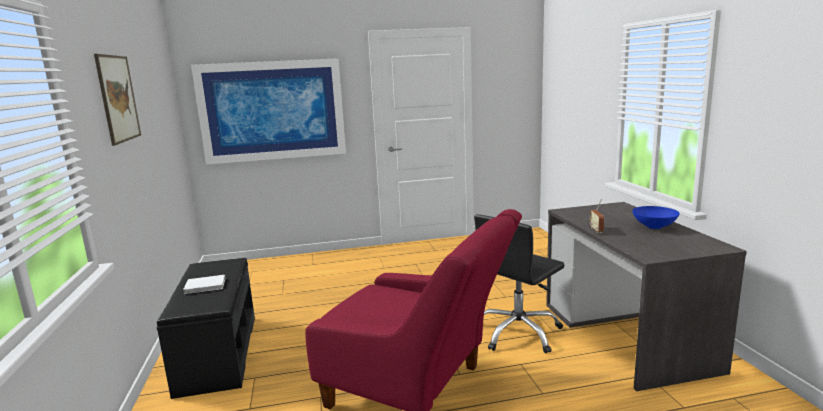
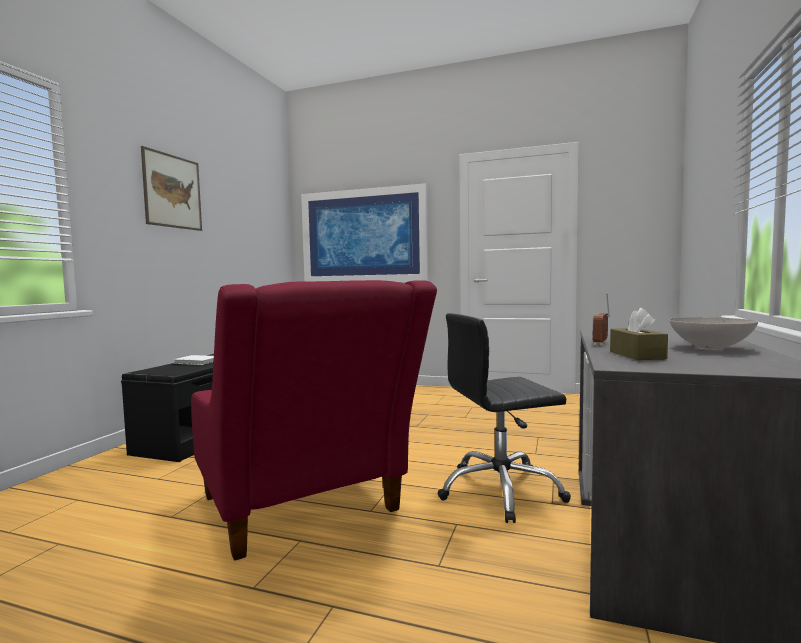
camera: 30 degrees right, 10 degrees down
(637, 243) = (637, 355): none -> brown tissue box
(654, 227) = (712, 348): blue bowl -> white bowl

